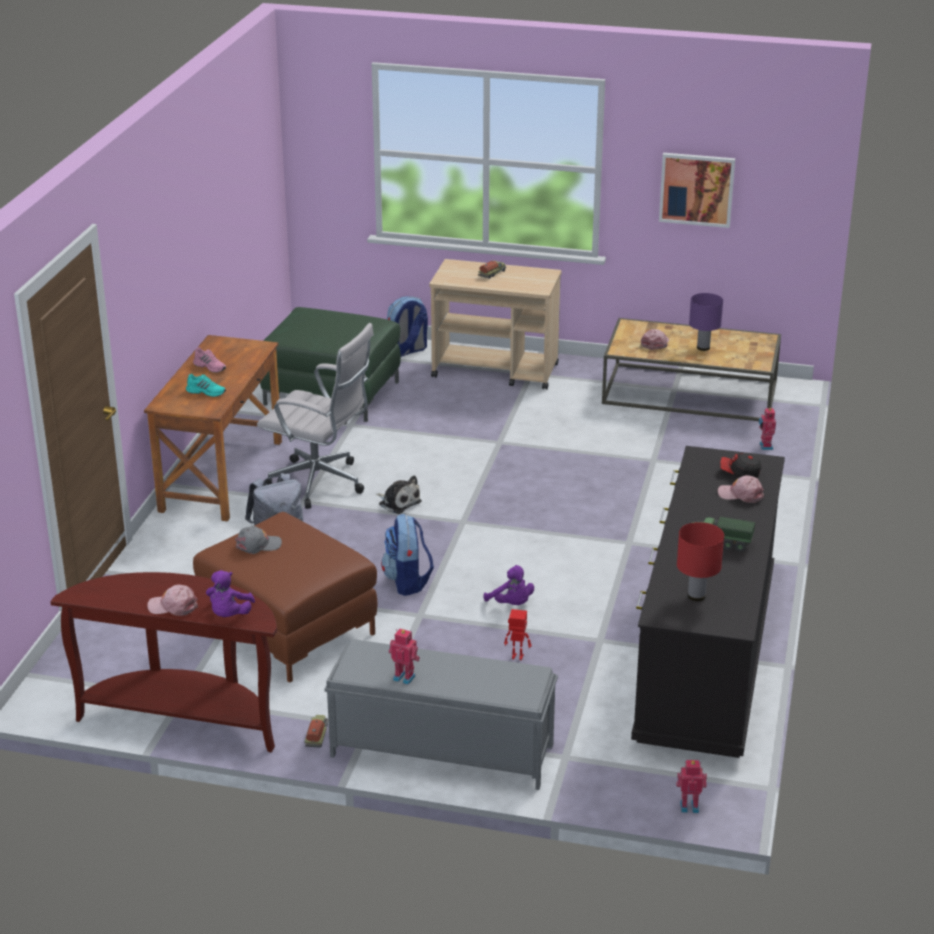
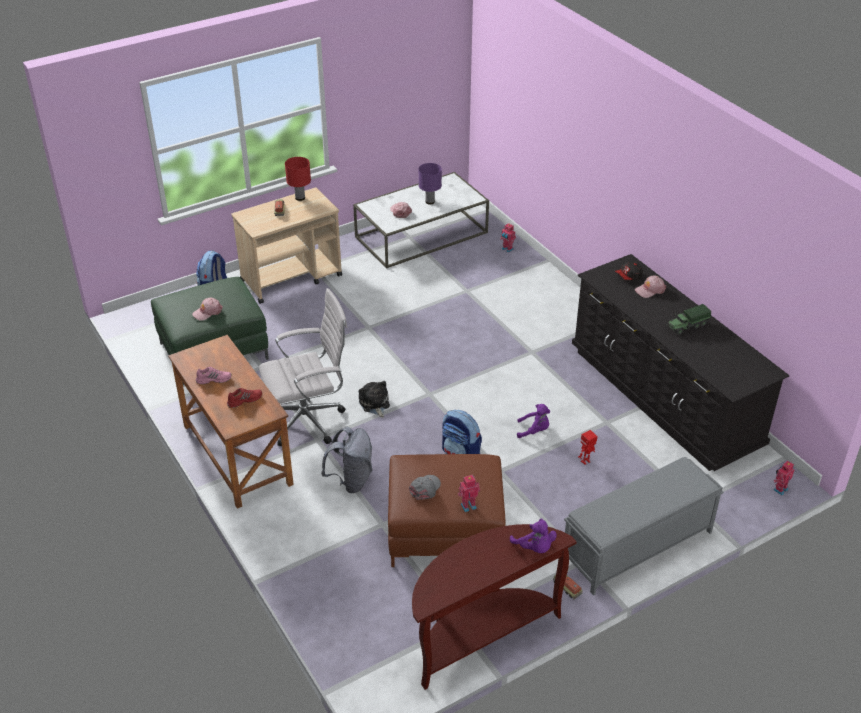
camera: 45 degrees left, 10 degrees up
(173, 606) = (495, 566): pink cap -> pink cap (207, 312)
(206, 392) = (244, 400): turquoise shoe -> red shoe
(398, 502) = (374, 404): plush toy -> plush toy turned 105 degrees counterclockwise
(405, 677) = (632, 516): toy robot -> toy robot (468, 505)
(689, 393) = (421, 235): brown coffee table -> white coffee table
(696, 189) = (389, 95): picture -> none
(696, 596) = (728, 366): red table lamp -> red table lamp (299, 198)

